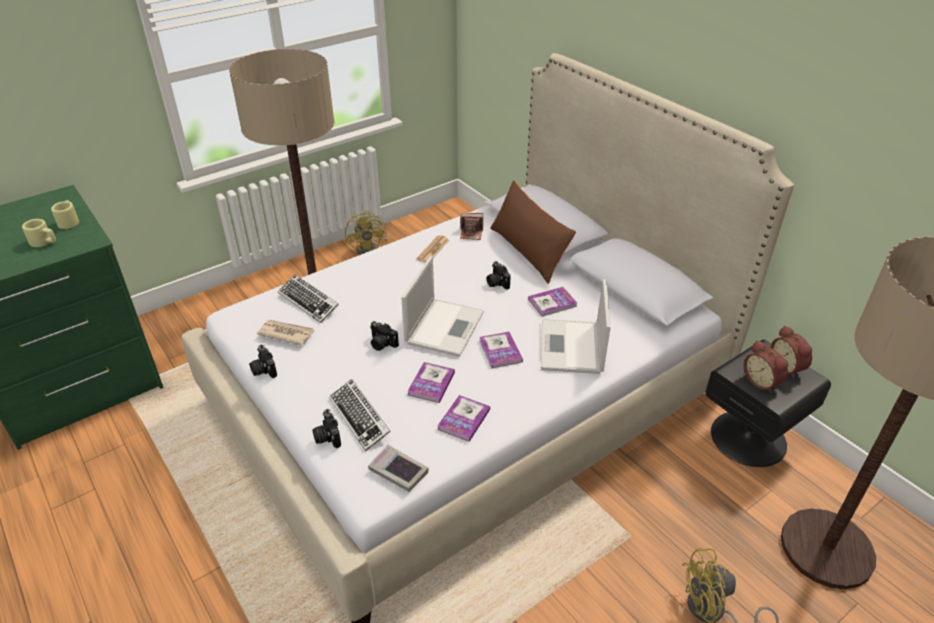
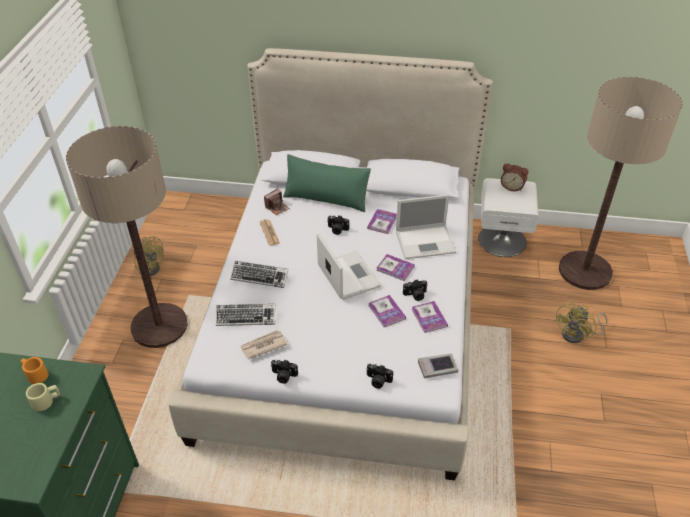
camera: 45 degrees left, 5 degrees up
(69, 221) = (35, 374): beige mug -> orange mug
(360, 418) = (379, 358): keyboard -> keyboard (259, 277)
(381, 344) = (328, 310): camera -> camera (415, 295)
(528, 251) = (326, 198): brown pillow -> green pillow
(571, 348) = (426, 242): laptop -> laptop turned 60 degrees counterclockwise
(749, 437) = (502, 239): black nightstand -> white nightstand
(762, 381) = (511, 202): alarm clock -> none

